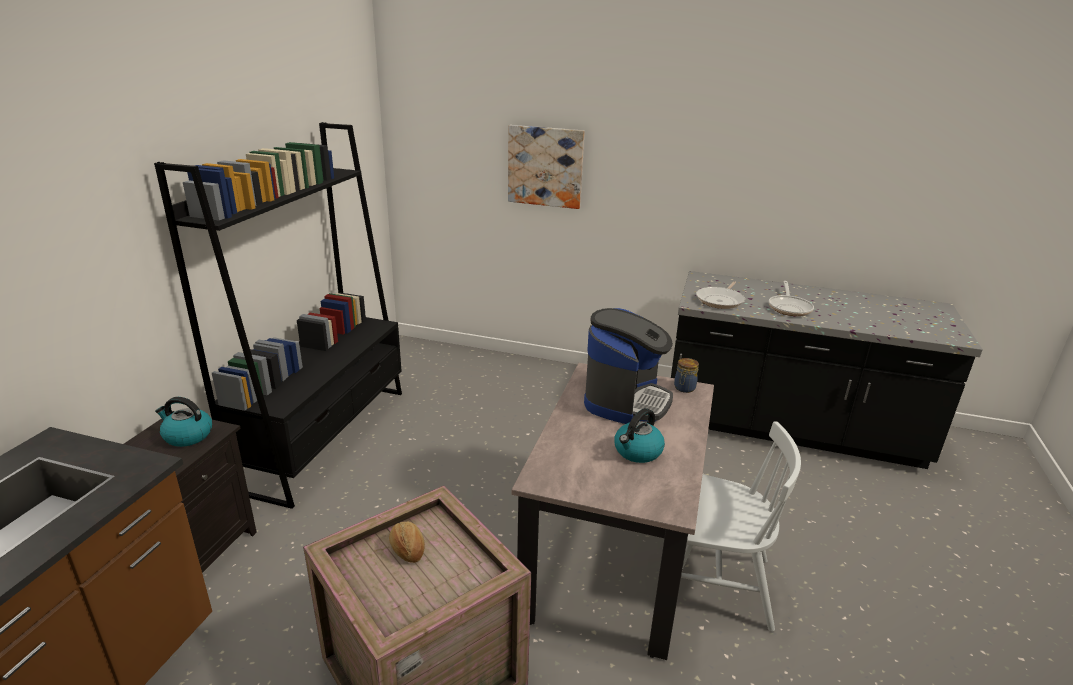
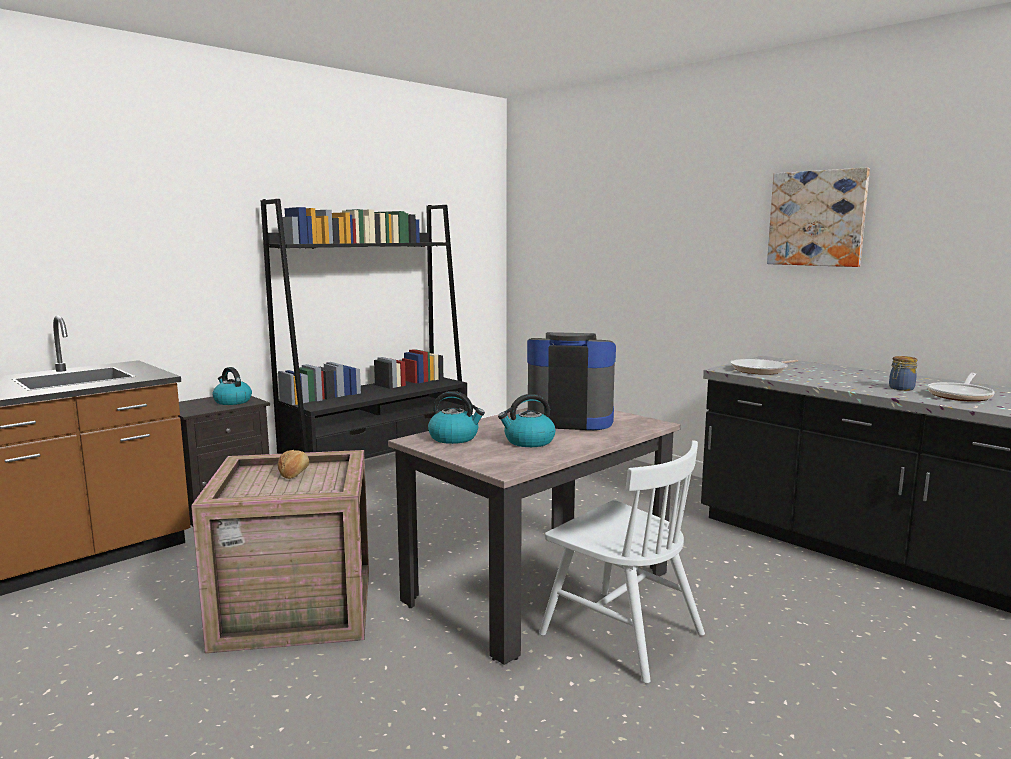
camera: 30 degrees right, 15 degrees down
(545, 166) = (628, 251): picture -> picture (817, 218)
(568, 465) = (454, 438): none -> kettle
(626, 401) = (570, 419): coffee machine -> coffee machine turned 135 degrees counterclockwise
(684, 388) = (642, 421): jar -> jar (900, 388)
(789, 307) = (839, 380): frying pan -> frying pan (961, 395)

